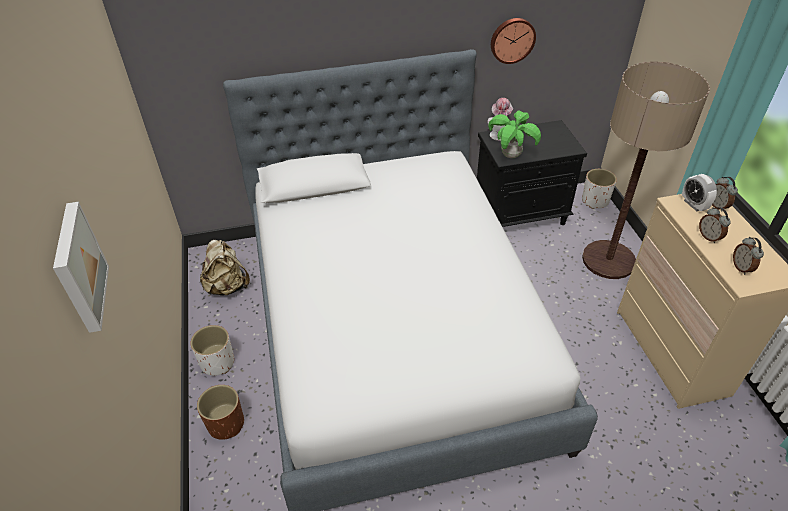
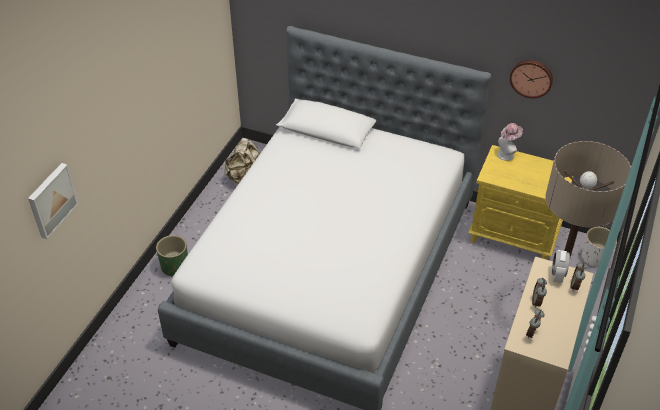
camera: 35 degrees right, 0 degrees up
(77, 268) = (86, 113): picture -> picture (51, 200)
(218, 362) = (200, 226): white planter -> none
(226, 424) = (175, 266): brown planter -> green planter
(511, 156) = (496, 176): potted plant -> none
(520, 214) = (514, 236): black nightstand -> yellow nightstand

